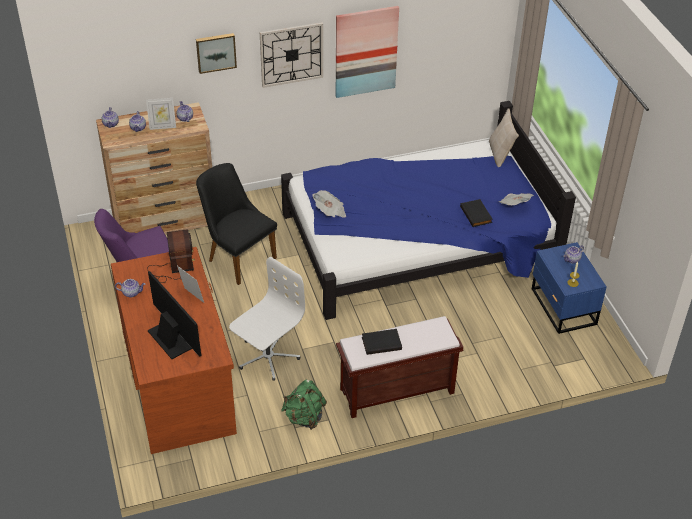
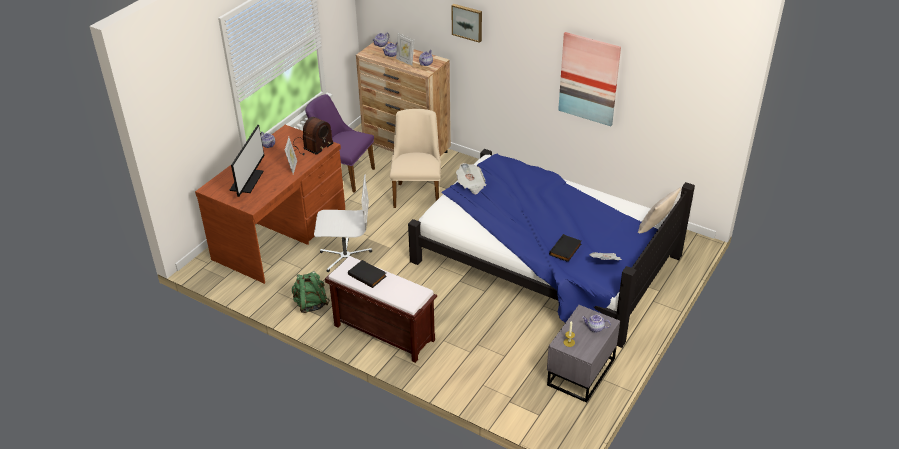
camera: 50 degrees right, 5 degrees down
(237, 256) = (417, 192): black chair -> beige chair
(291, 54) = (526, 52): wall clock -> none
(562, 307) = (579, 372): blue nightstand -> grey nightstand

